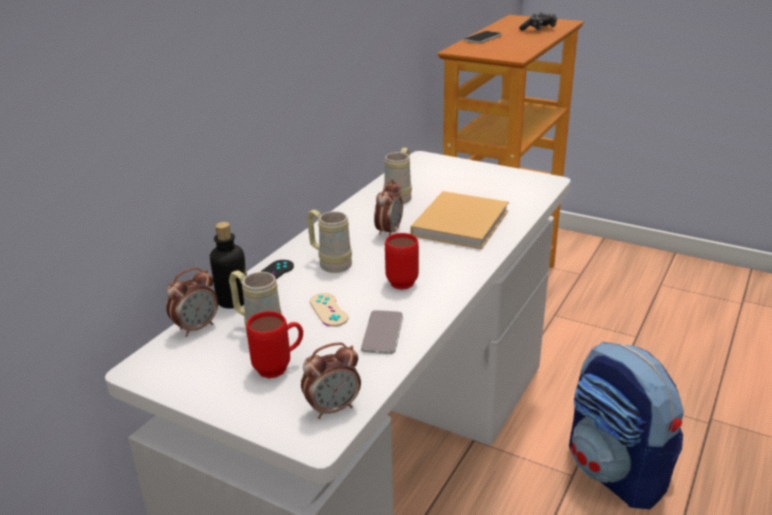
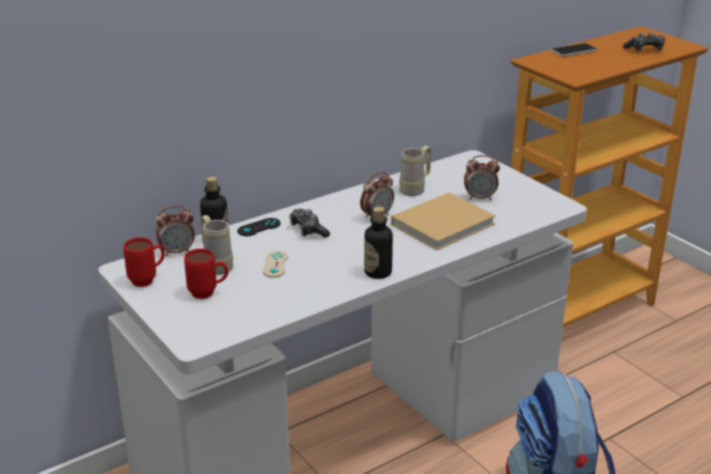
camera: 25 degrees right, 0 degrees up
(330, 263) = (308, 230): beige mug -> game controller
(333, 408) = (220, 329): alarm clock -> alarm clock (480, 198)
(382, 333) = (298, 291): phone -> none
(405, 280) = (351, 258): red mug -> red mug (148, 280)
(447, 288) = (378, 272): none -> bottle

